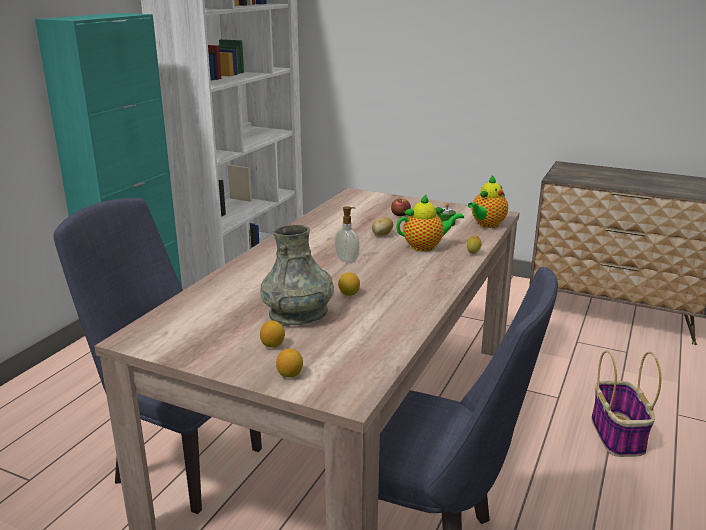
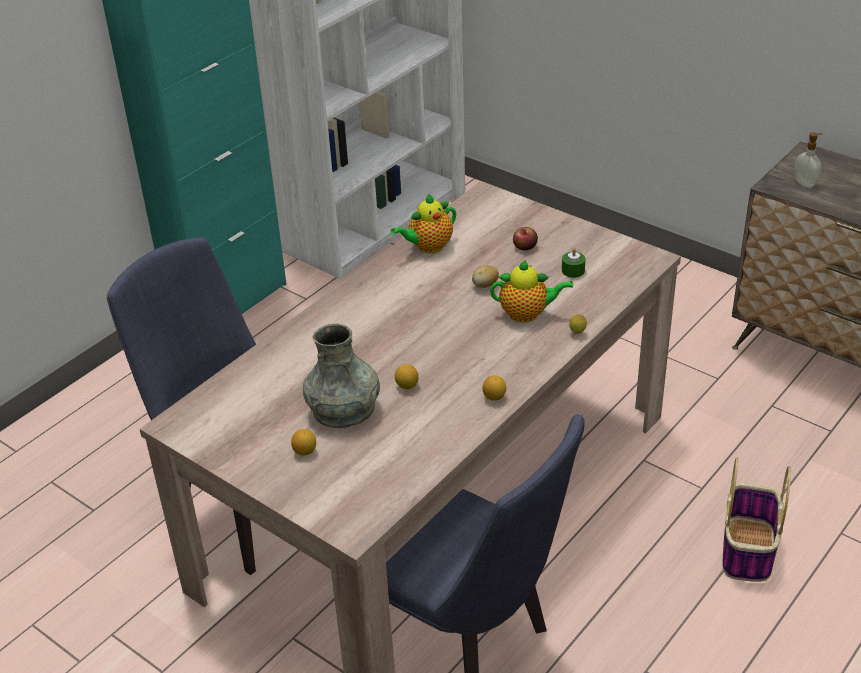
camera: 15 degrees right, 15 degrees up
(290, 374) = (309, 493): lemon -> lemon (494, 397)
(347, 260) = (427, 328): soap dispenser -> soap dispenser (805, 183)
(486, 225) = (623, 279): teapot -> teapot (428, 247)

